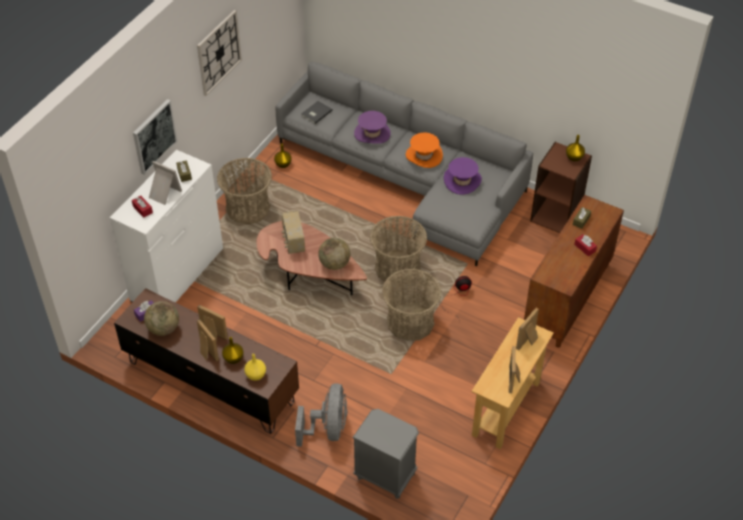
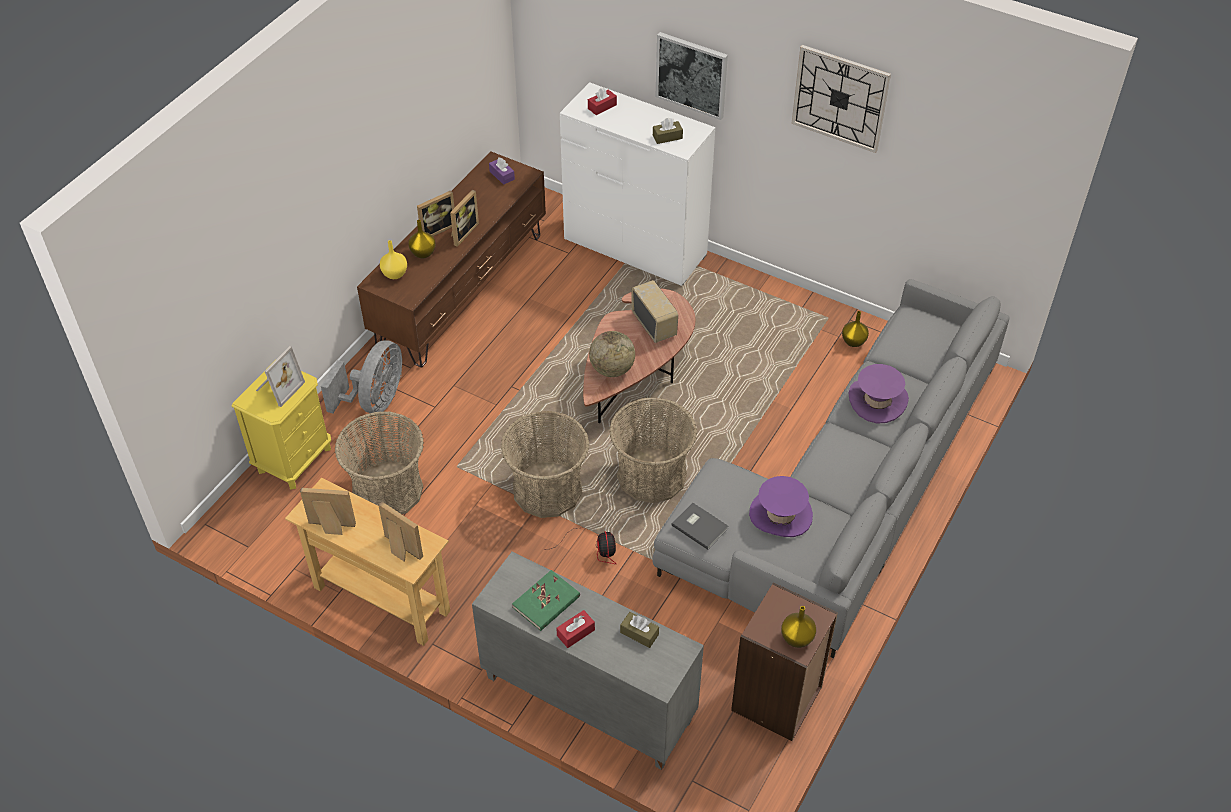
camera: 90 degrees right, 0 degrees up
(163, 194) = (630, 122): picture frame -> picture frame (278, 387)
(163, 328) = (477, 191): globe -> none
(247, 208) = (759, 308): basket -> basket (388, 490)
(293, 241) = (654, 325): radio -> radio turned 75 degrees clockwise
(316, 113) = (914, 333): grey book -> grey book (700, 526)
(328, 429) = (375, 401): grey fan -> grey fan turned 75 degrees counterclockwise
(385, 475) = (294, 459): grey nightstand -> yellow nightstand
(424, 156) = (834, 465): orange hat -> none
(565, 261) = (546, 602): none -> green book
(567, 299) = (586, 699): brown cabinet -> grey cabinet

